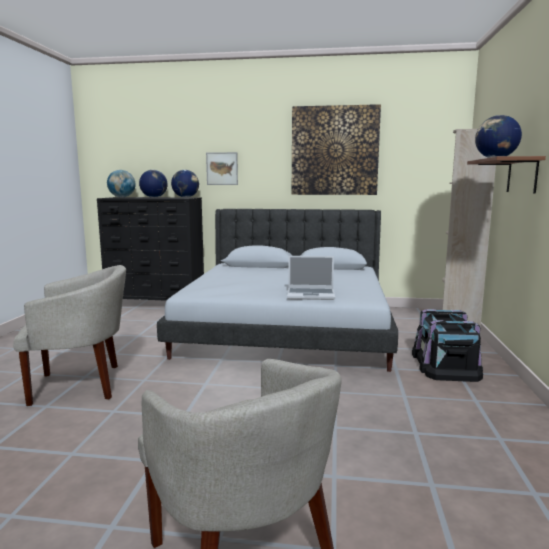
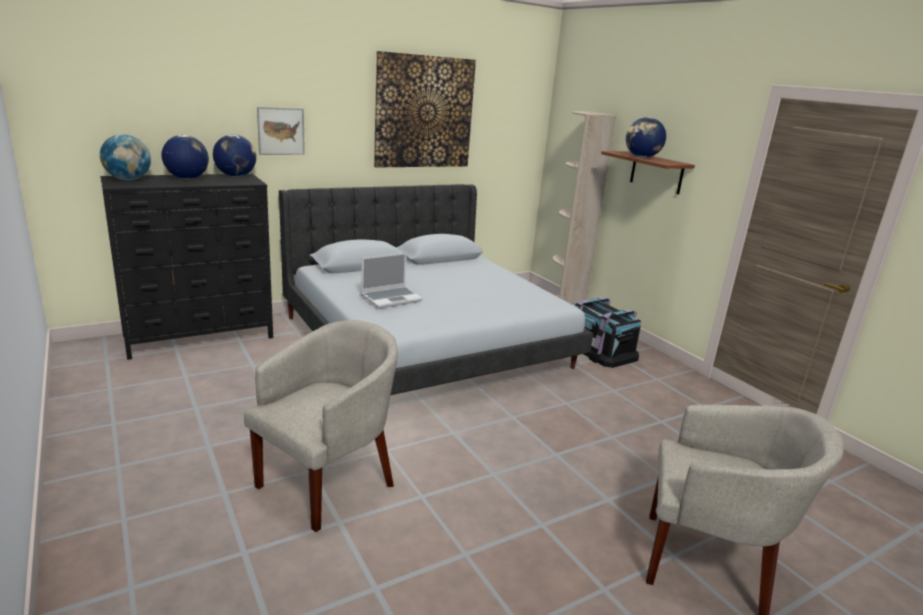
camera: 40 degrees left, 10 degrees up
(311, 295) = (508, 308): laptop -> laptop (391, 298)

